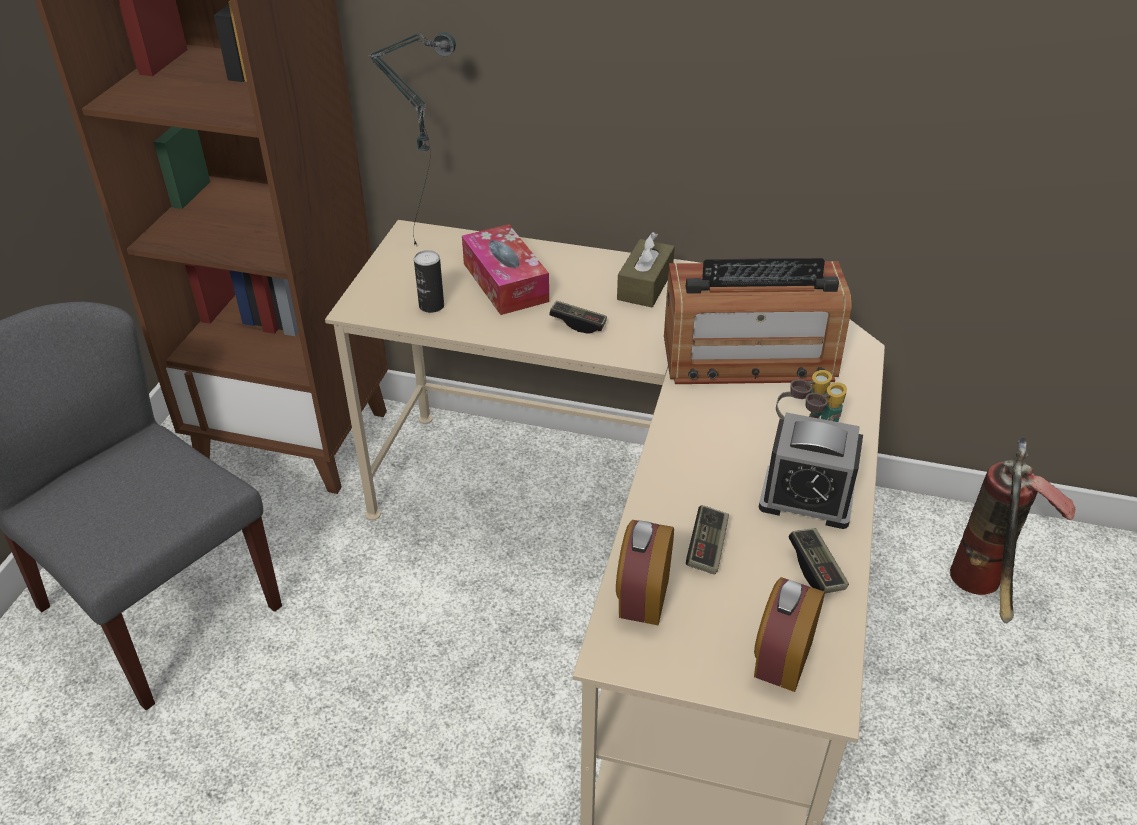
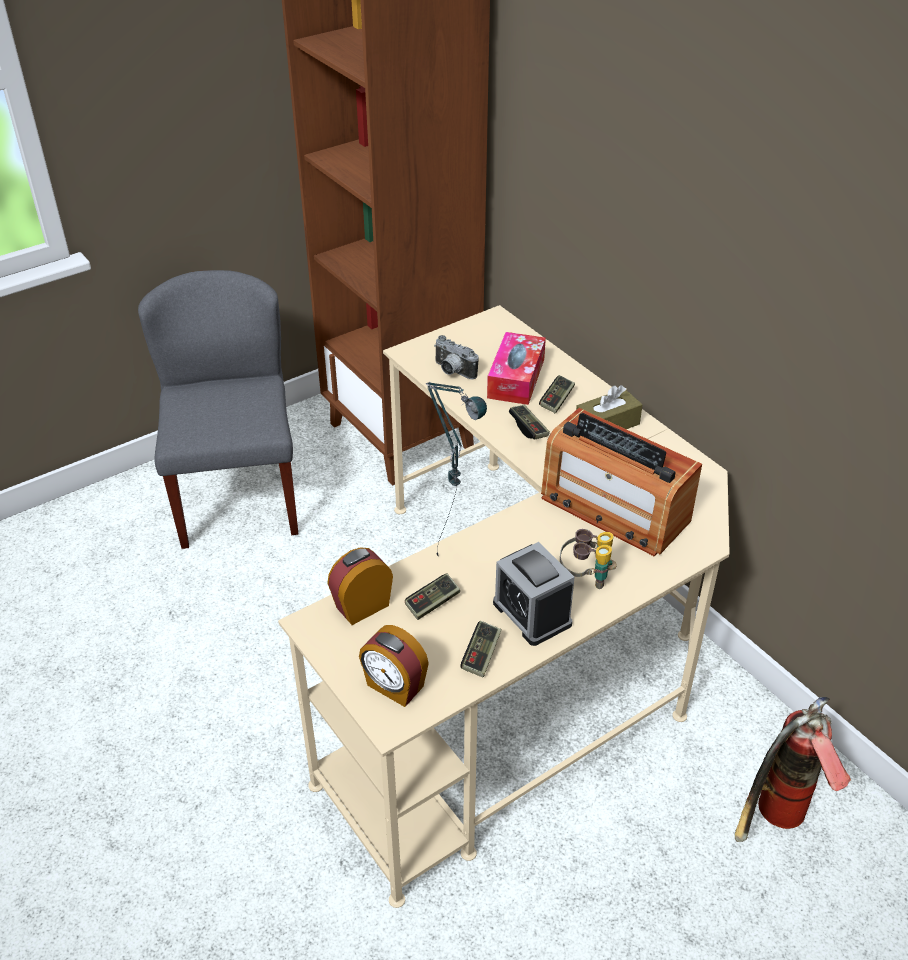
camera: 40 degrees right, 0 degrees up
(430, 242) = (501, 329): table lamp -> table lamp (453, 559)
(431, 306) = (452, 372): can -> camera
(571, 284) = (556, 400): none -> game controller
(781, 659) = (394, 687): alarm clock -> alarm clock turned 120 degrees counterclockwise

